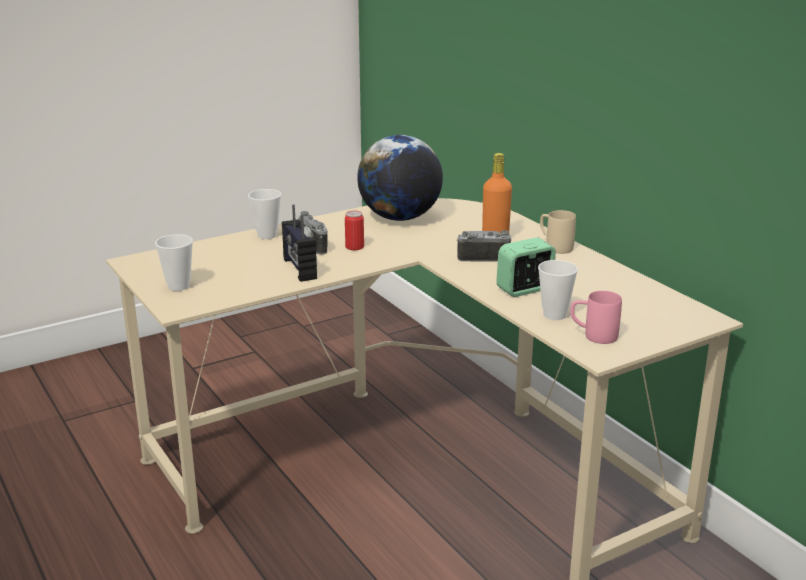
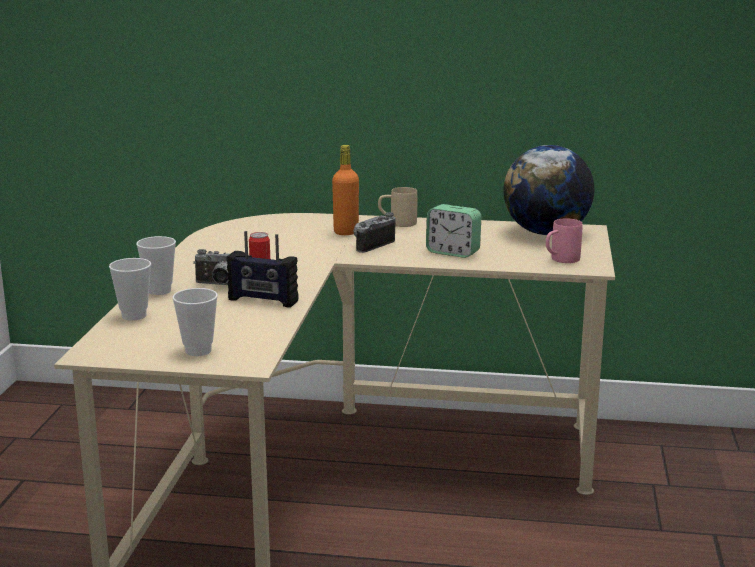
camera: 50 degrees left, 5 degrees down
(400, 218) = (235, 243): globe -> globe (546, 233)
(524, 289) = (453, 252): alarm clock -> alarm clock turned 75 degrees counterclockwise
(554, 315) = (510, 258): cup -> cup (134, 316)

